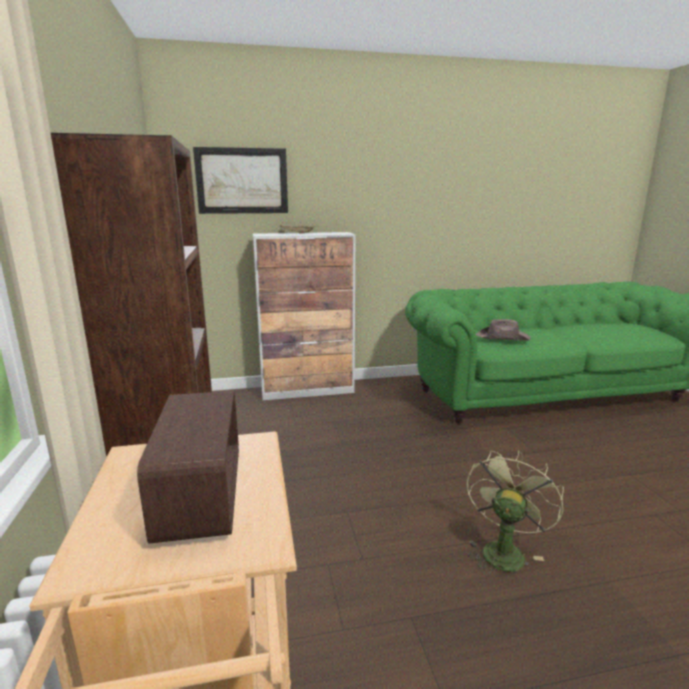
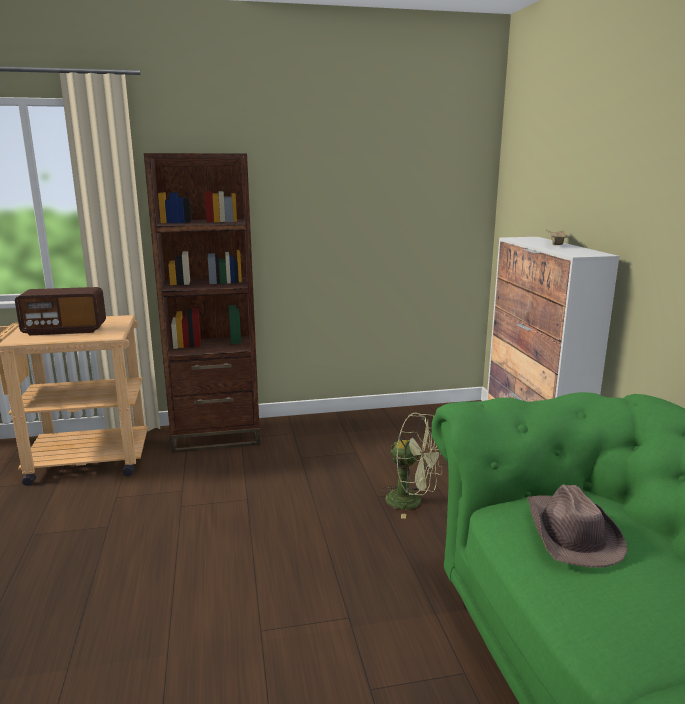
camera: 90 degrees right, 0 degrees up
(242, 181) = (546, 167): picture -> none
(503, 550) = (153, 592): green fan -> green fan (411, 502)

